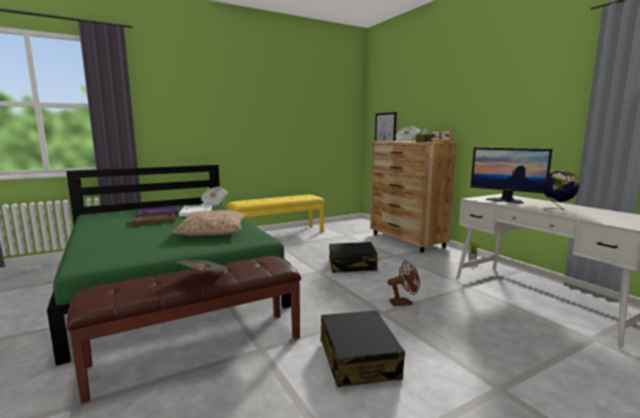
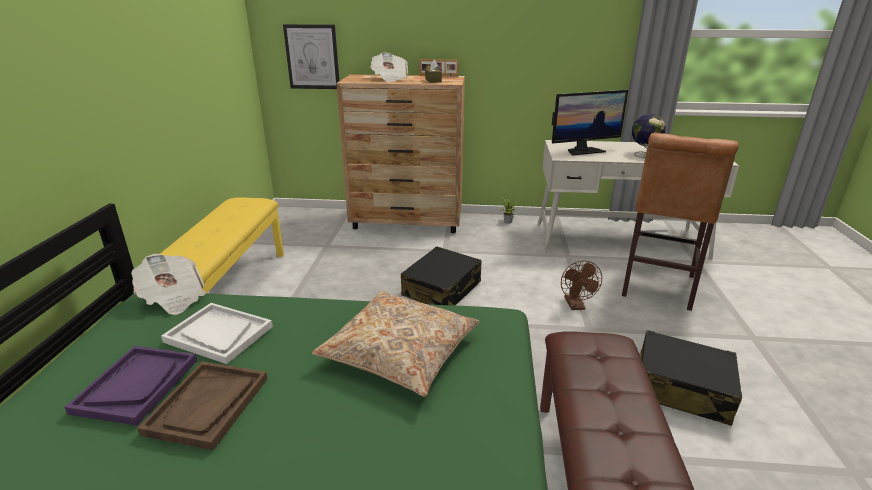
camera: 55 degrees left, 15 degrees up
(205, 279) = (640, 422): newspaper -> none
(404, 303) = (576, 306): brown fan -> brown fan turned 150 degrees clockwise
(493, 327) = (657, 288): none -> brown stool

